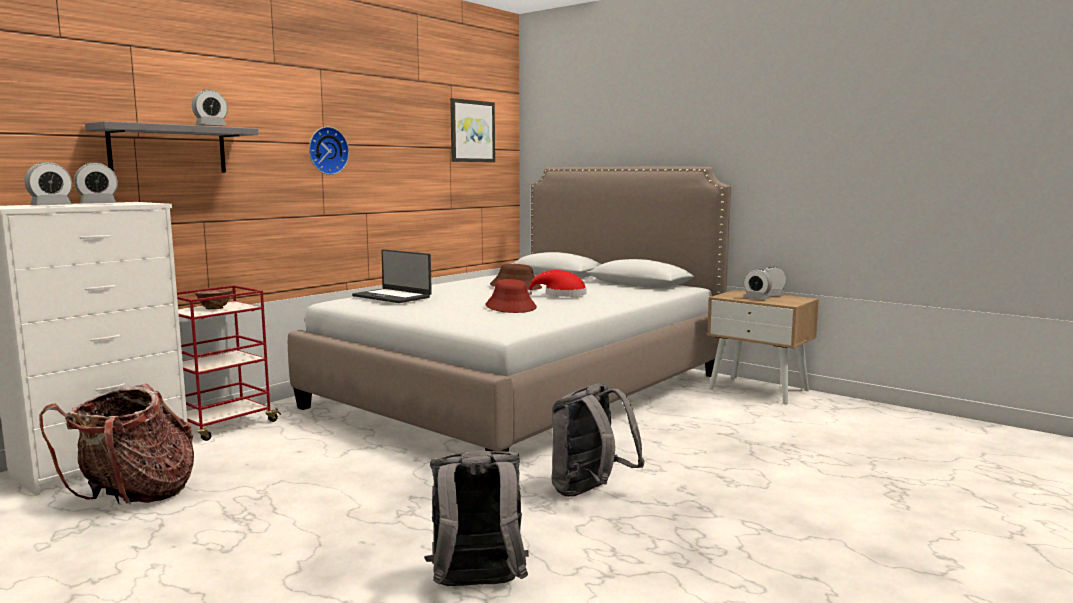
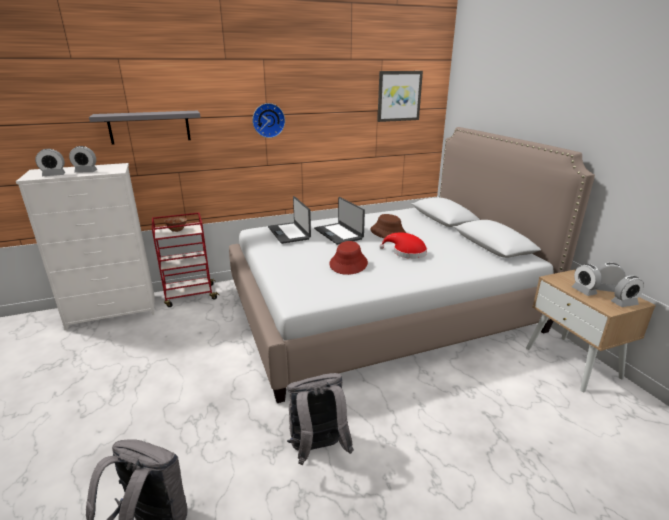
camera: 30 degrees right, 15 degrees up
(134, 496) = (96, 347): backpack -> none
(211, 126) = (169, 112): alarm clock -> alarm clock (624, 303)
(458, 291) = (339, 234): none -> laptop

